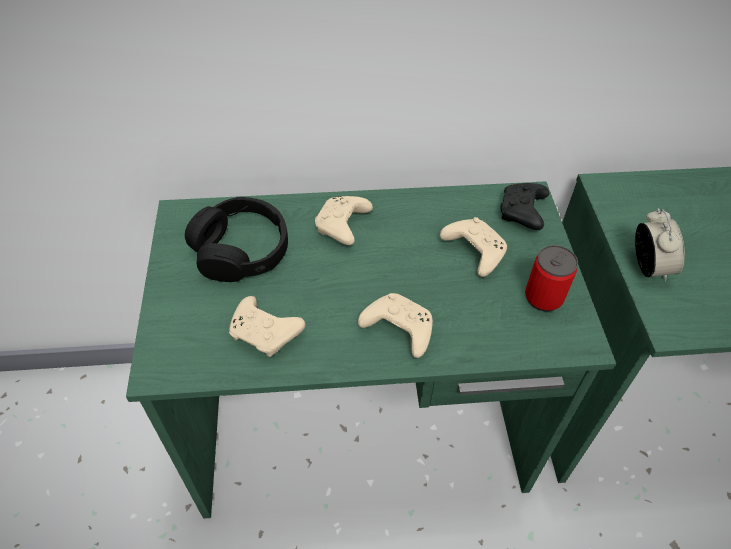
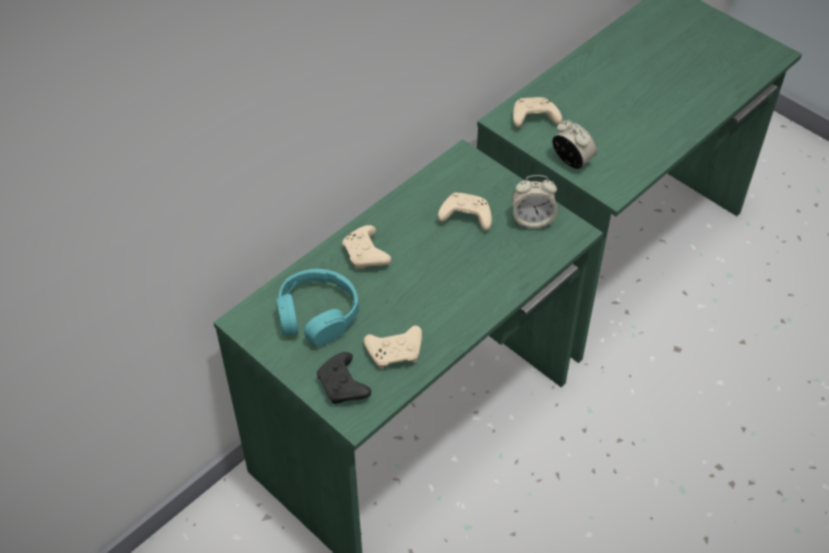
camera: 40 degrees left, 0 degrees up
(241, 250) = (317, 315): black headphones -> turquoise headphones
(397, 329) = (470, 295): beige game controller -> beige game controller (533, 119)
(522, 213) = (469, 172): black game controller -> black game controller (343, 386)
(543, 297) = (532, 219): can -> alarm clock

